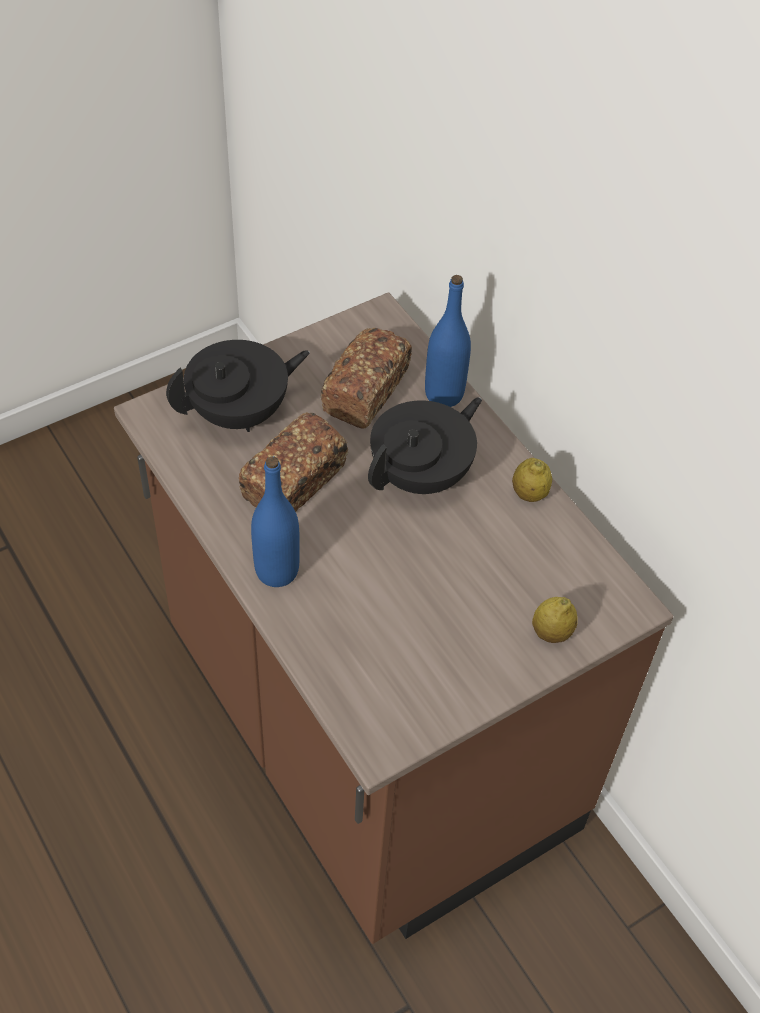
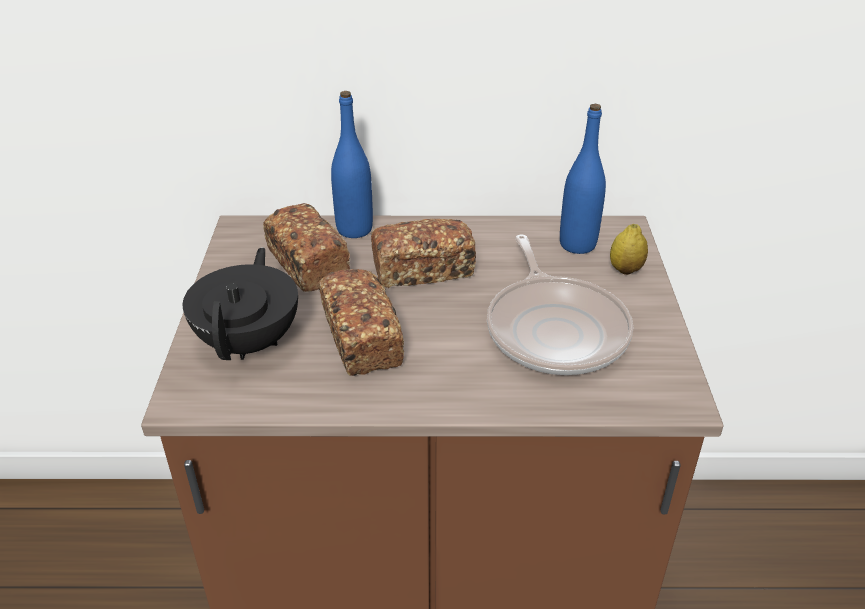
camera: 55 degrees left, 15 degrees down
(277, 571) = (450, 388): blue bottle -> blue bottle (577, 244)
(410, 612) = (555, 329): none -> frying pan
(422, 475) = (423, 270): black teapot -> bread
(529, 494) = (489, 230): lemon -> none

